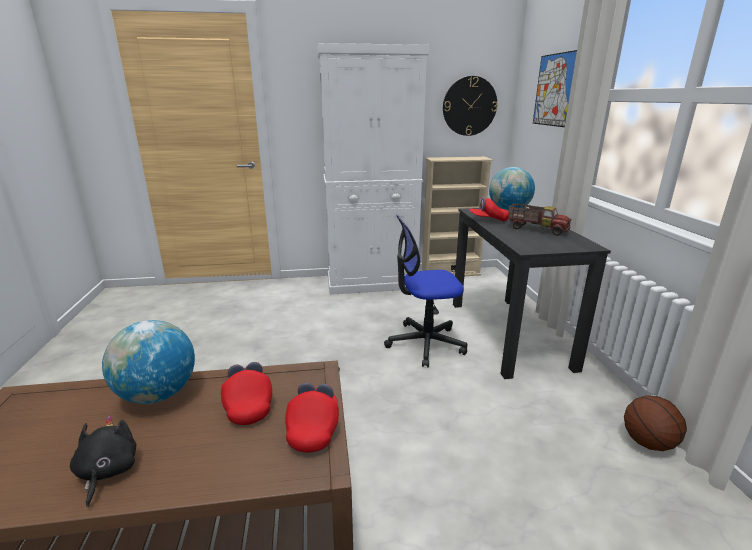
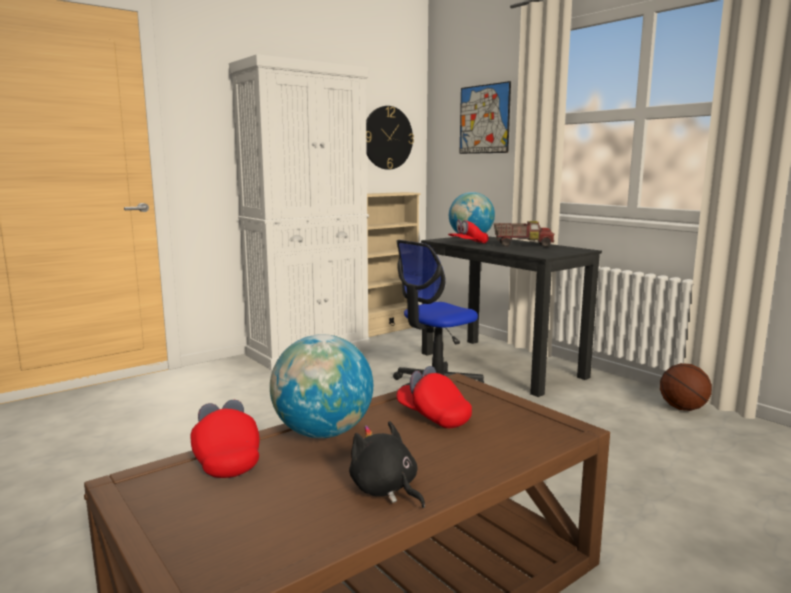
camera: 30 degrees left, 10 degrees down
(314, 428) = (522, 412): red cap -> red cap (226, 459)

